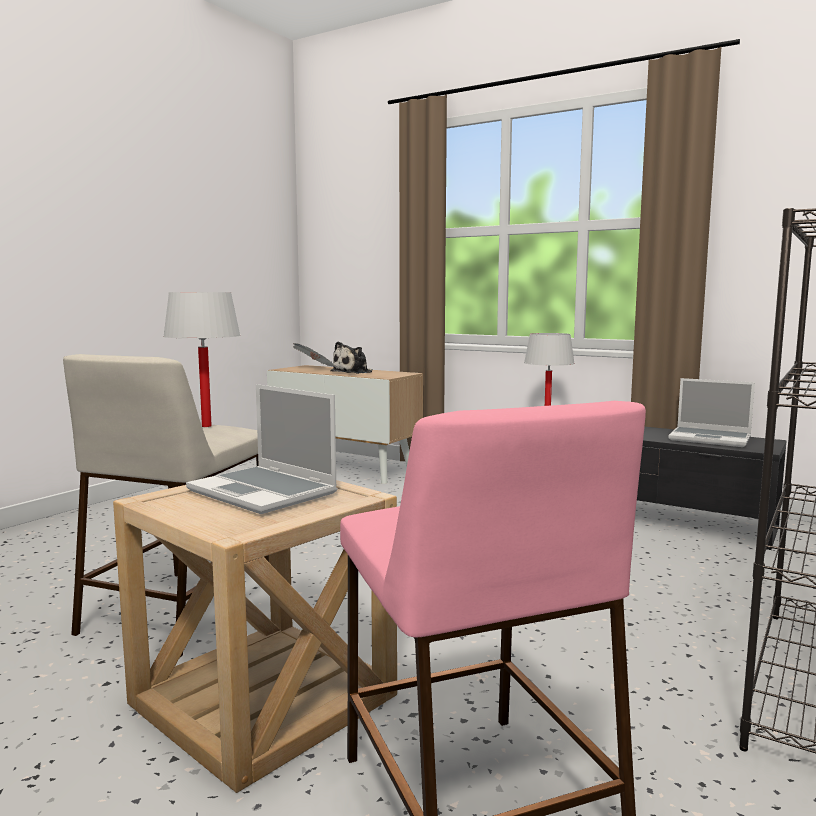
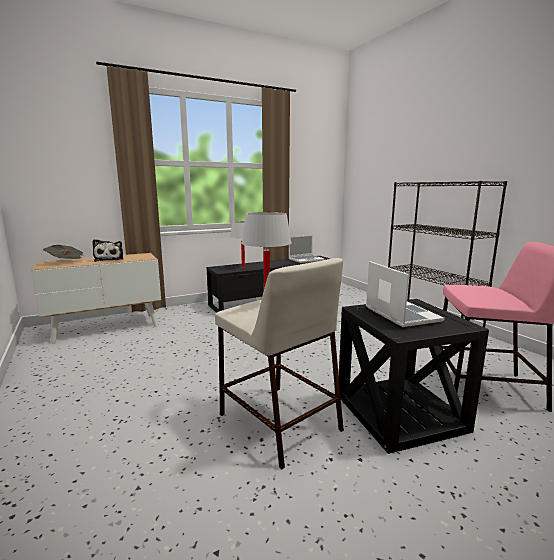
camera: 60 degrees left, 5 degrees up
(264, 699) = (400, 412): beige side table -> black side table
(265, 492) = (400, 314): laptop -> laptop turned 90 degrees counterclockwise

